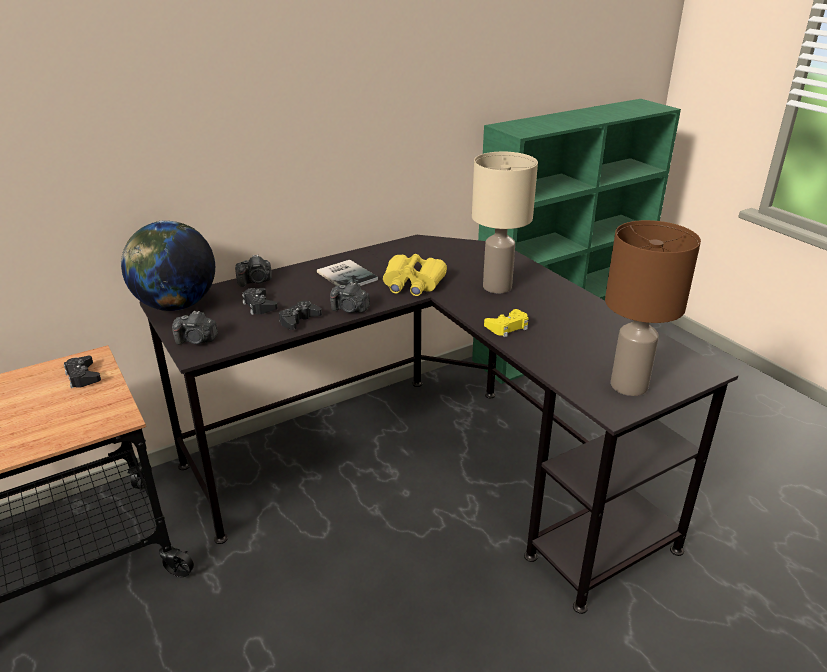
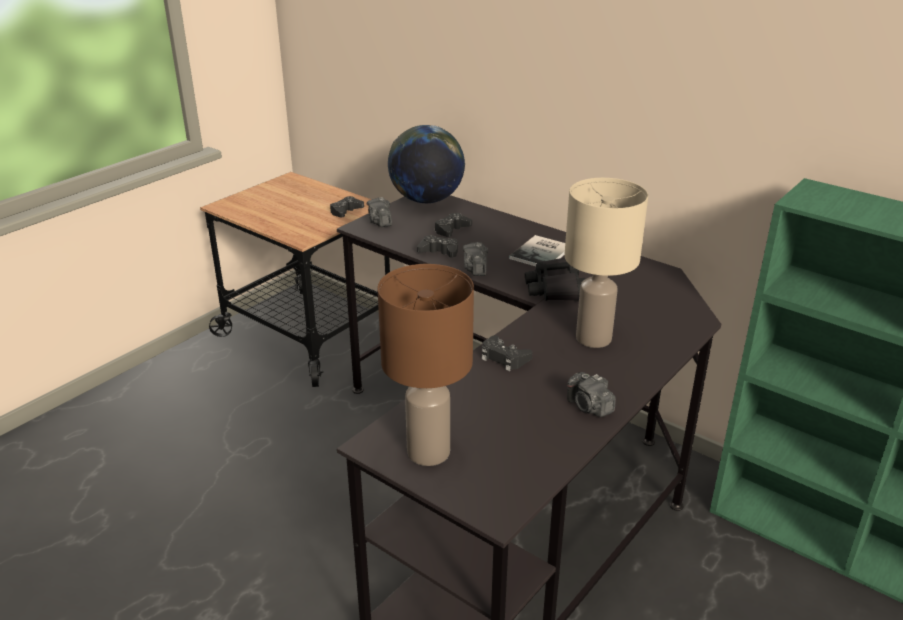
camera: 70 degrees right, 0 degrees up
(256, 281) = (493, 217): camera -> camera (589, 407)
(412, 283) = (555, 288): yellow binoculars -> black binoculars
(507, 327) = (504, 358): yellow game controller -> black game controller

